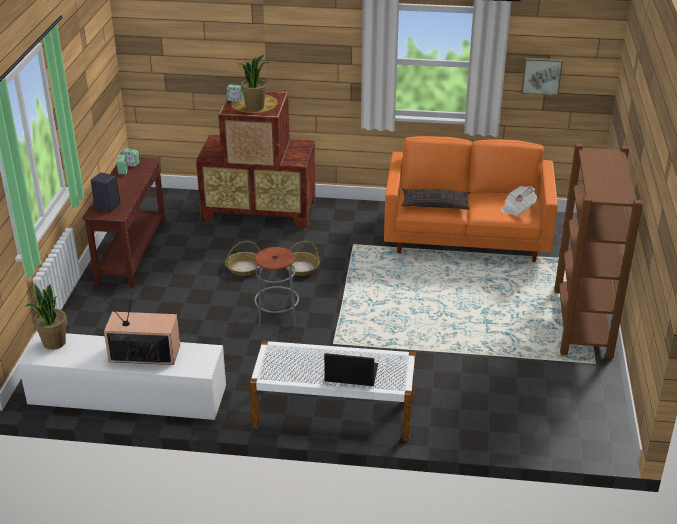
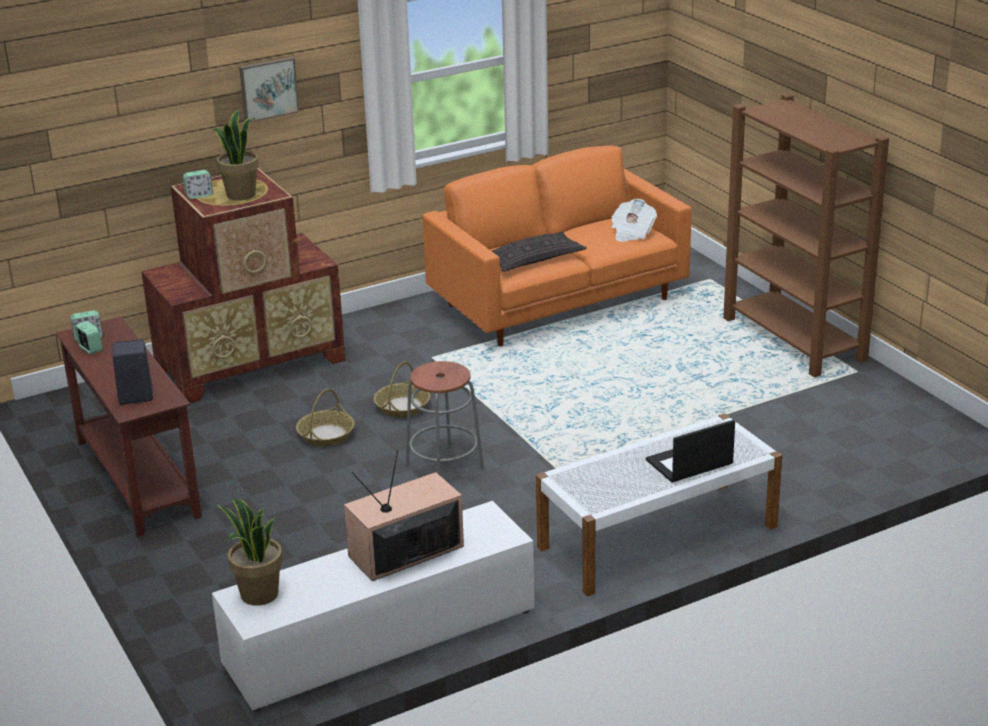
camera: 35 degrees left, 5 degrees down
(541, 75) = (584, 54): picture -> picture (268, 88)

